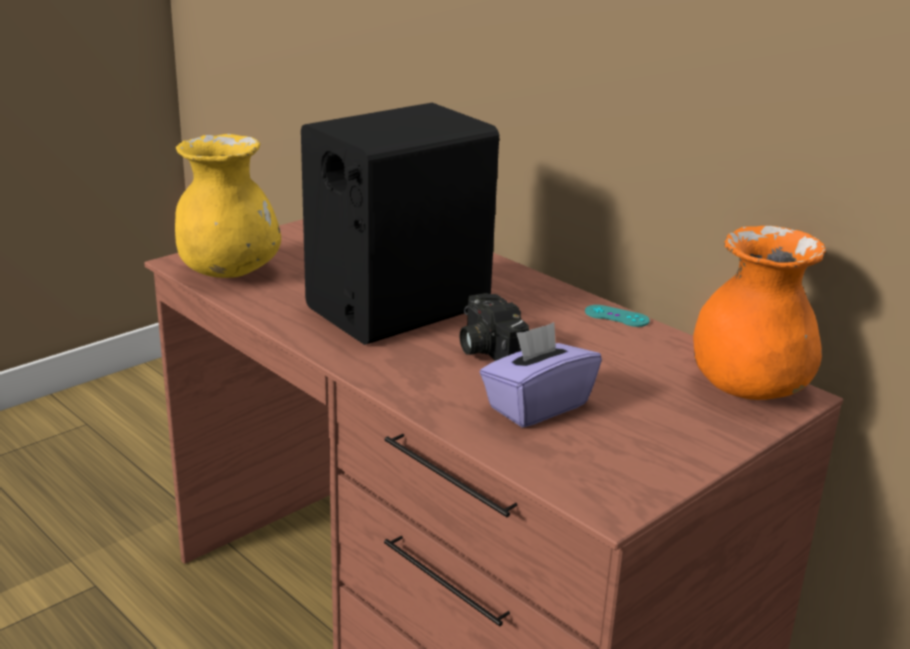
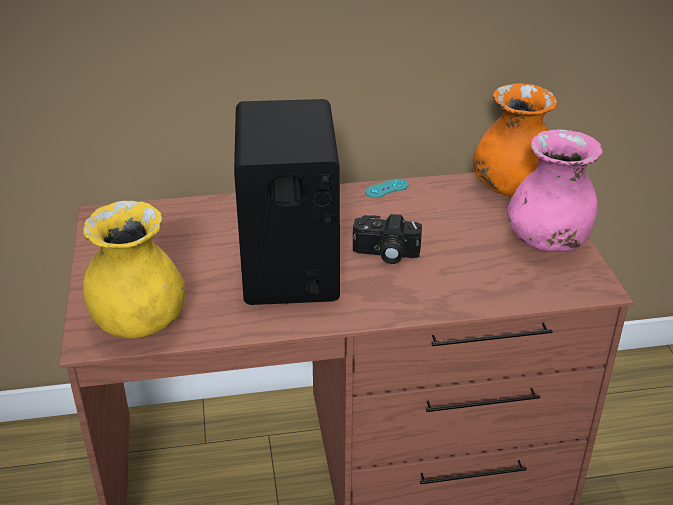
camera: 55 degrees left, 10 degrees up
(536, 406) = (474, 265): purple tissue box -> none
(662, 444) = (548, 242): none -> pink vase

